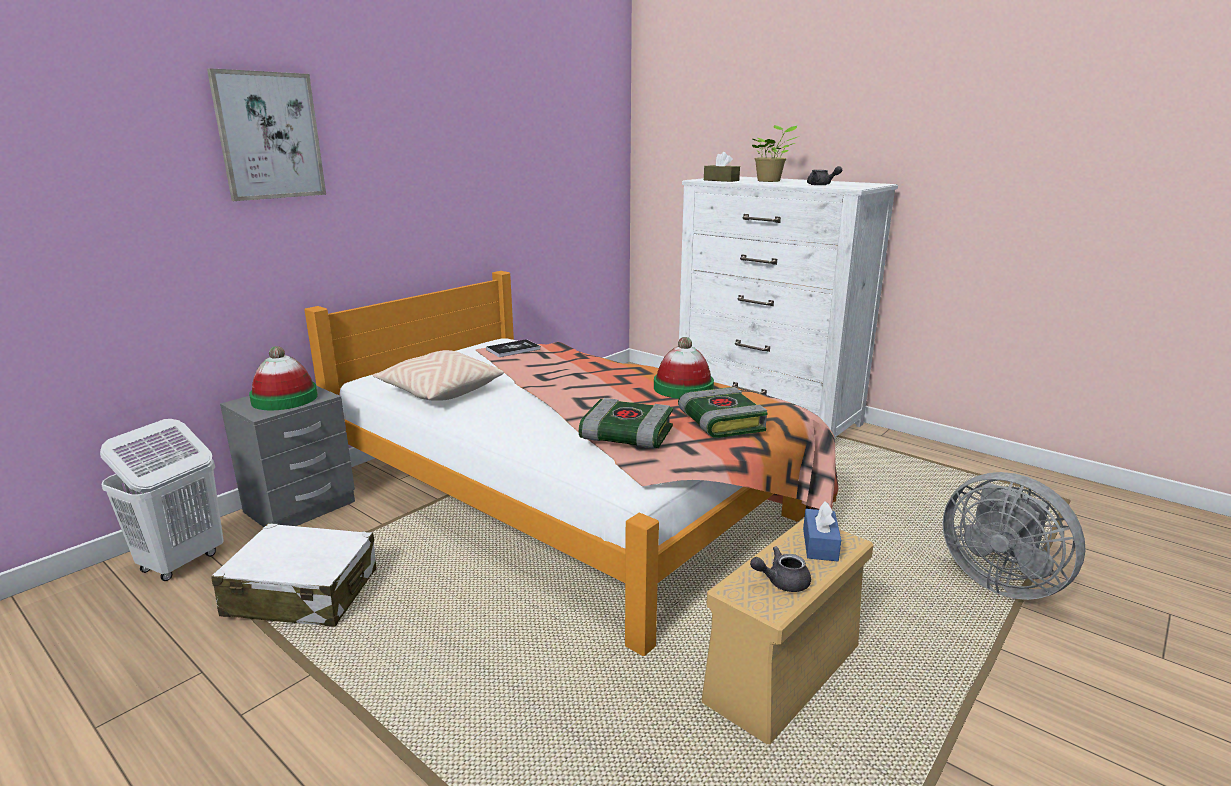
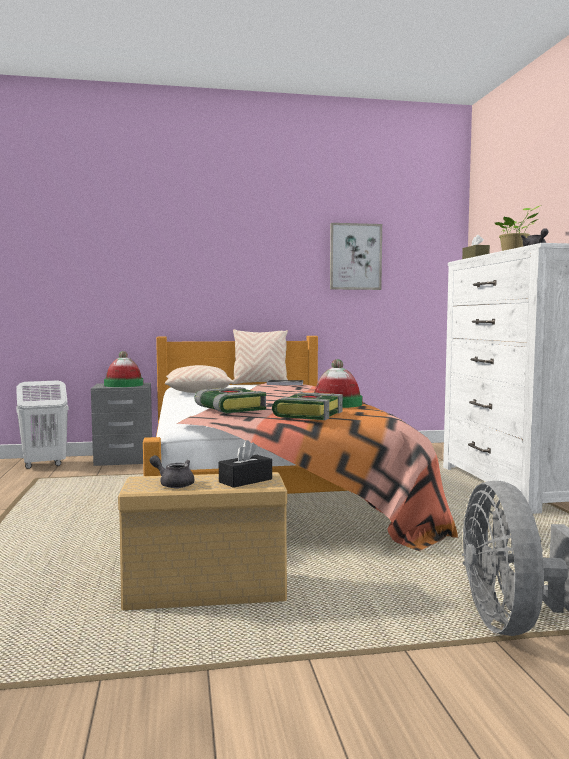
camera: 40 degrees right, 15 degrees down
(269, 136) = (153, 233): picture -> picture (355, 256)
(302, 593) = (61, 485): white suitcase -> none
(456, 349) = (260, 383): none -> beige pillow
(820, 544) = (245, 480): blue tissue box -> black tissue box

